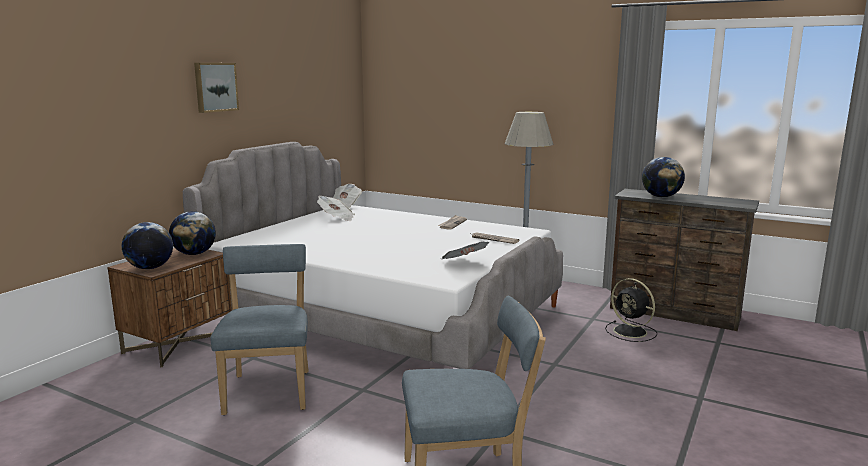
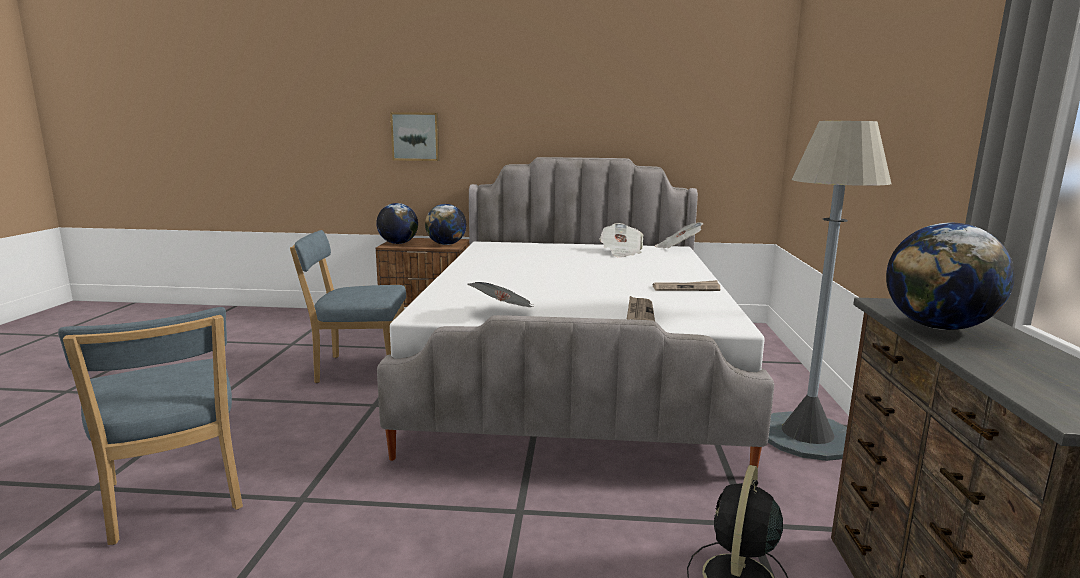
camera: 65 degrees right, 0 degrees up
(215, 87) = (526, 90): picture -> picture (415, 136)
(269, 389) = (358, 369): blue chair -> blue chair turned 150 degrees counterclockwise

